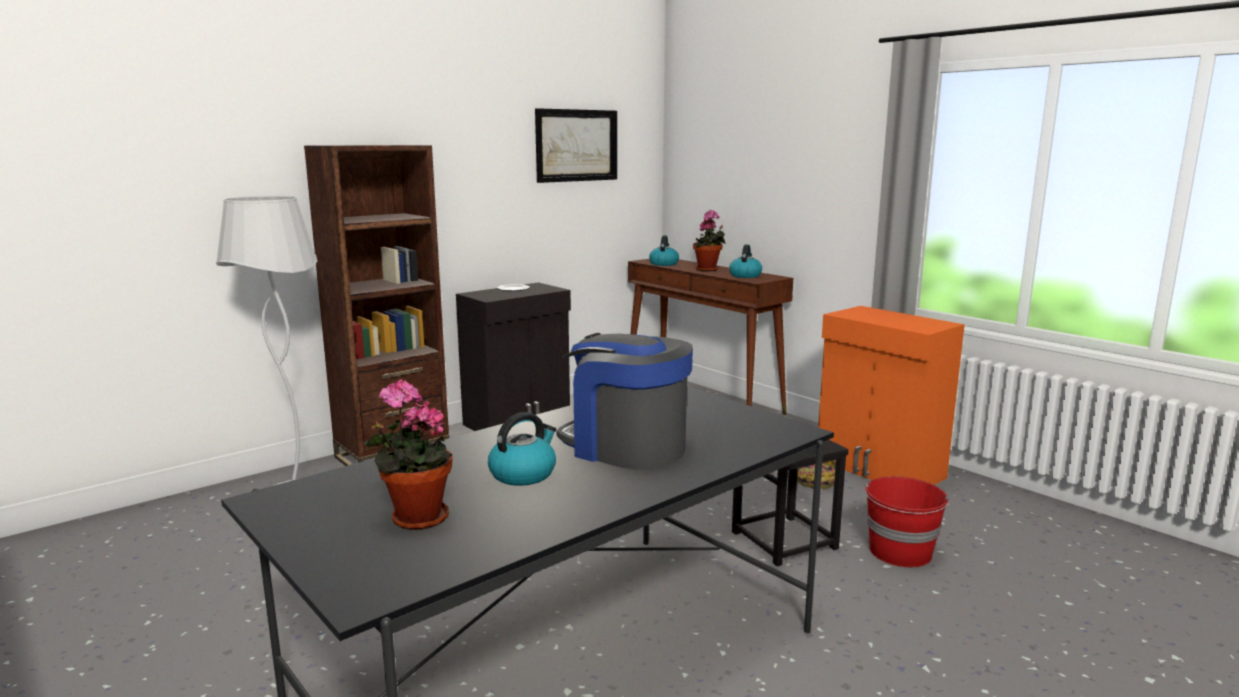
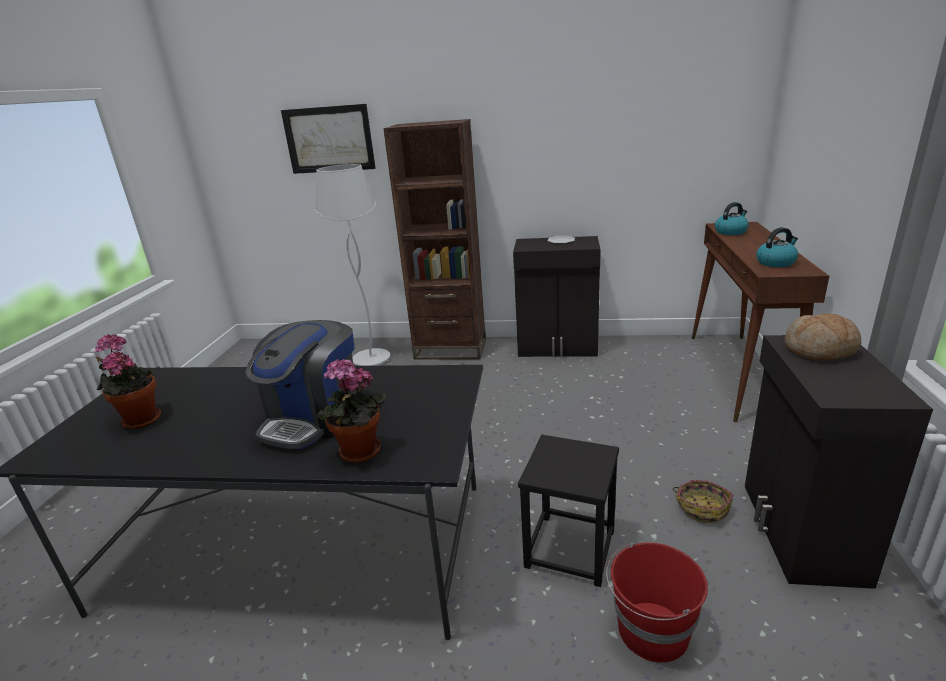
camera: 50 degrees right, 10 degrees up
(523, 474) = (232, 413): kettle -> none
(576, 145) = (654, 107): picture -> picture (329, 139)
(625, 447) = (314, 418): coffee machine -> coffee machine turned 150 degrees counterclockwise
(708, 270) = (755, 247): potted plant -> potted plant (359, 454)
(867, 314) = (820, 350): none -> bread
(879, 469) = (800, 532): orange cabinet -> black cabinet

